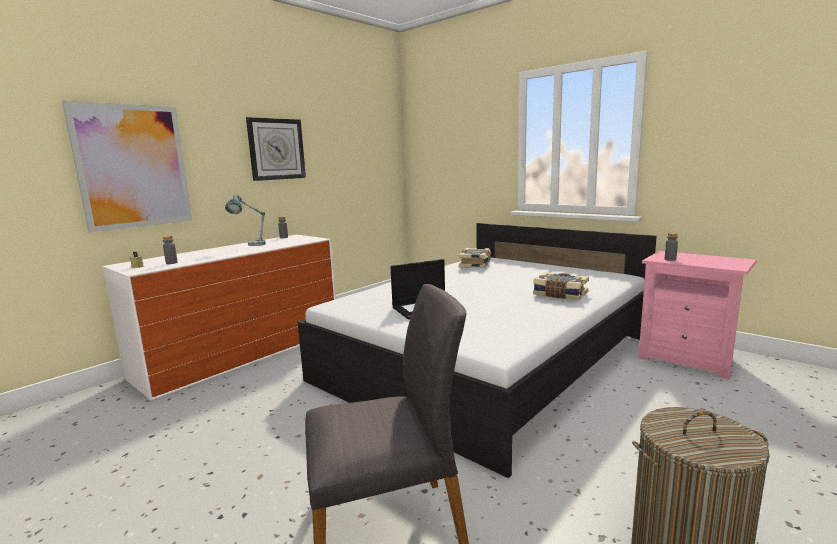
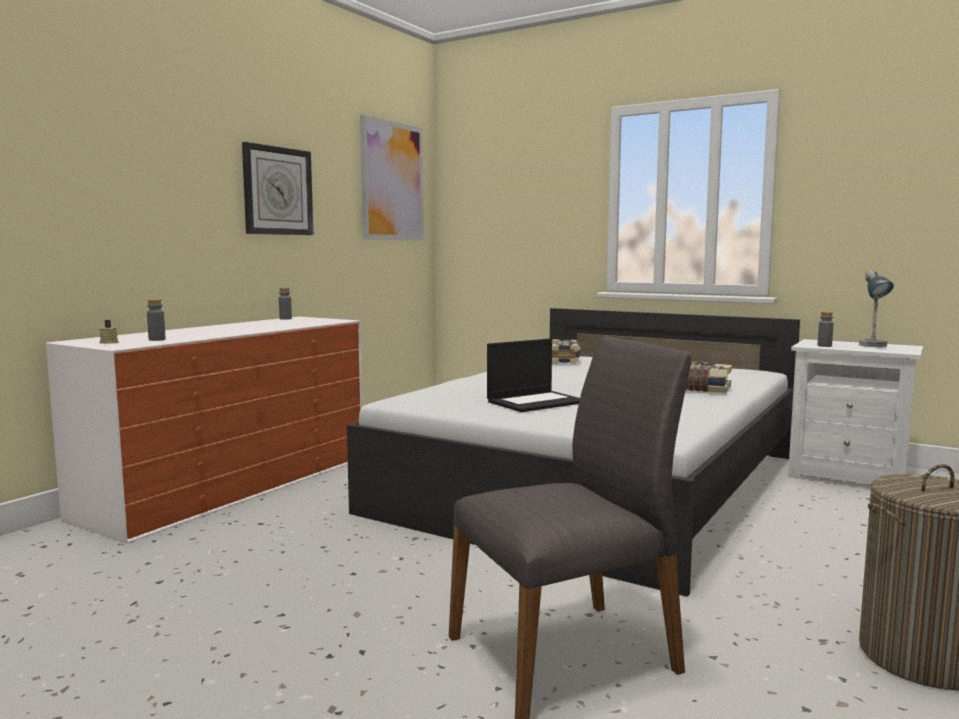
camera: 10 degrees left, 5 degrees down
(133, 166) = (94, 199): picture -> picture (392, 181)
(250, 245) = (248, 325): table lamp -> table lamp (873, 346)
(688, 359) = (849, 476): pink nightstand -> white nightstand

